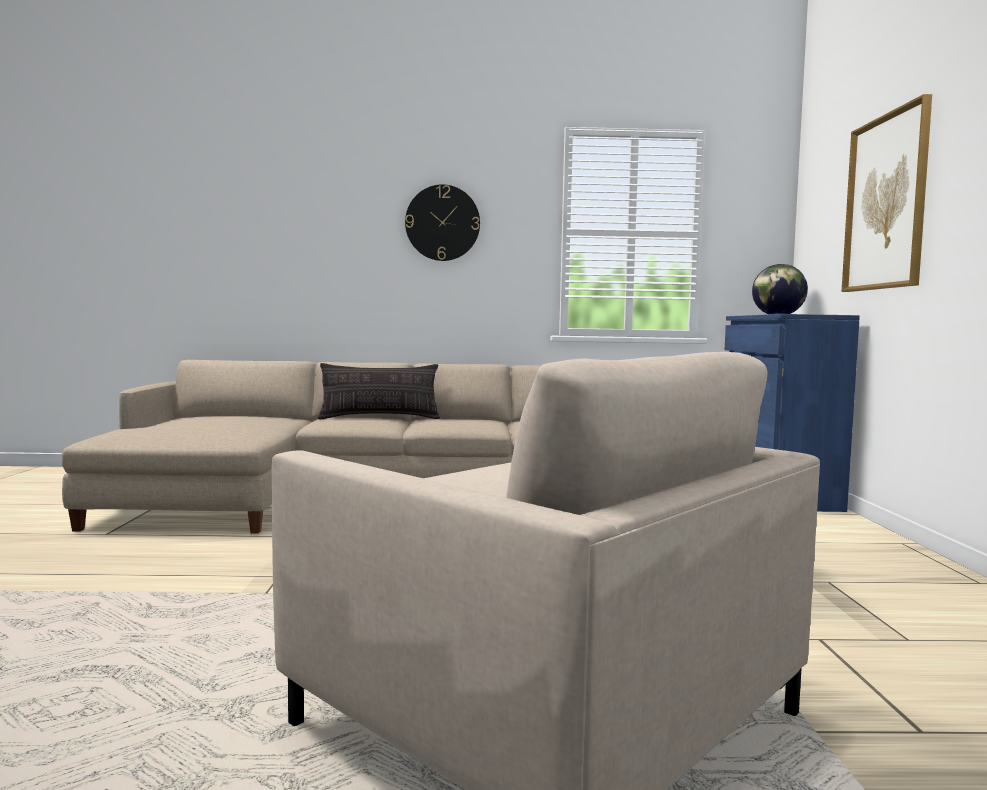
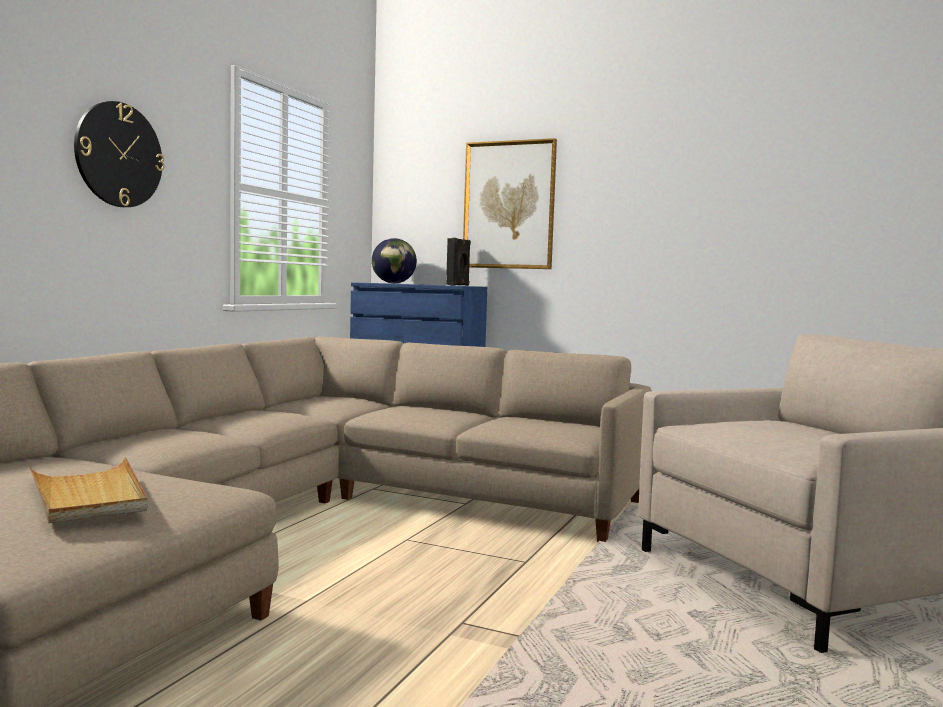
camera: 65 degrees left, 0 degrees up
(198, 427) = (88, 495): none -> beige tray
(379, 418) = (164, 431): pillow -> none
(817, 314) = (458, 285): none -> black speaker

